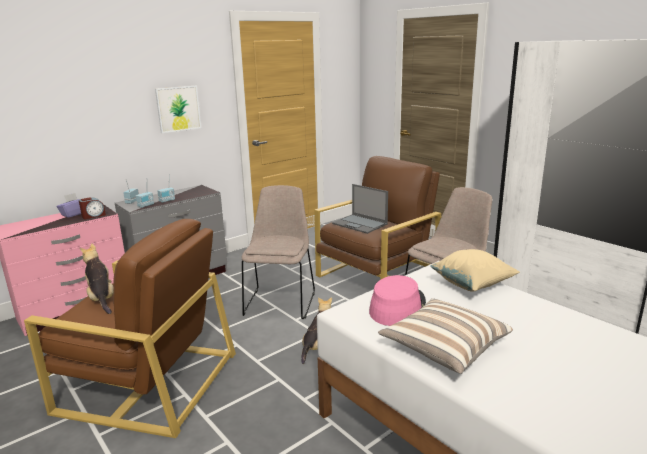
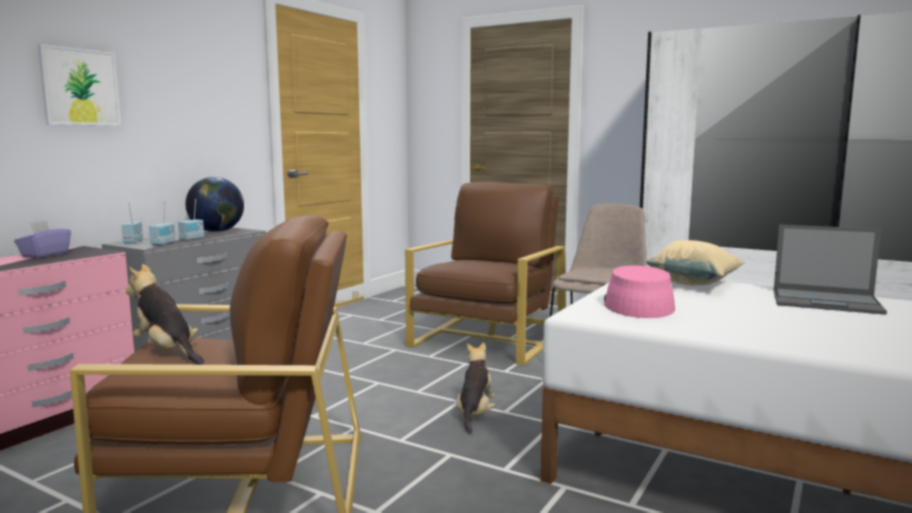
camera: 20 degrees left, 10 degrees down
(93, 216) = (84, 254): alarm clock -> none
(178, 109) = (196, 111): picture -> picture (80, 87)
(190, 191) = (217, 231): none -> globe
(280, 302) = (379, 376): beige chair -> none
(360, 224) = (472, 263): laptop -> laptop (827, 301)
(443, 348) = (741, 327): pillow -> none

